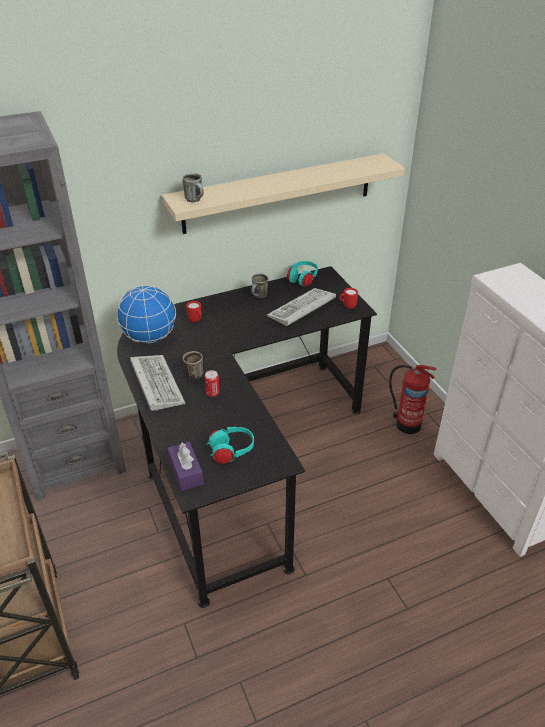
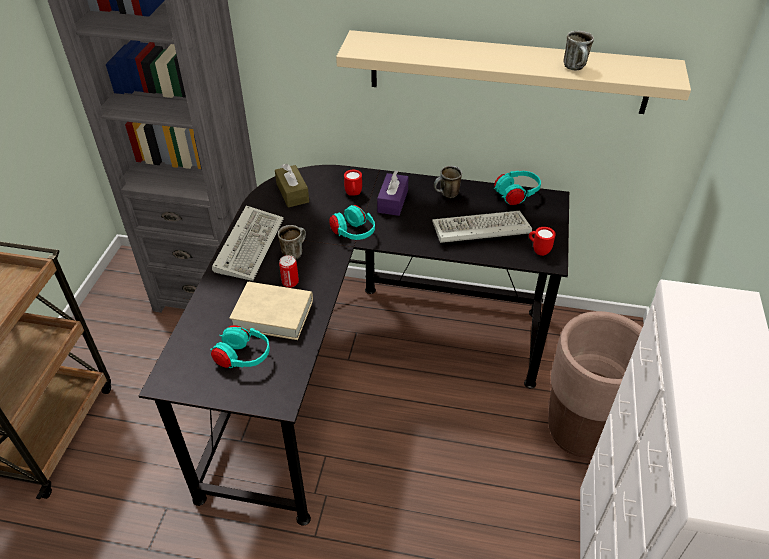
camera: 35 degrees right, 5 degrees up
(150, 337) = (292, 193): globe -> brown tissue box
(186, 472) = (182, 355): purple tissue box -> purple tissue box (392, 201)
(196, 200) = (376, 48): mug -> mug (576, 68)
(222, 345) = (353, 234): none -> turquoise headphones
(222, 417) = (273, 314): none -> beige book
(406, 424) = (579, 432): fire extinguisher -> brown planter

